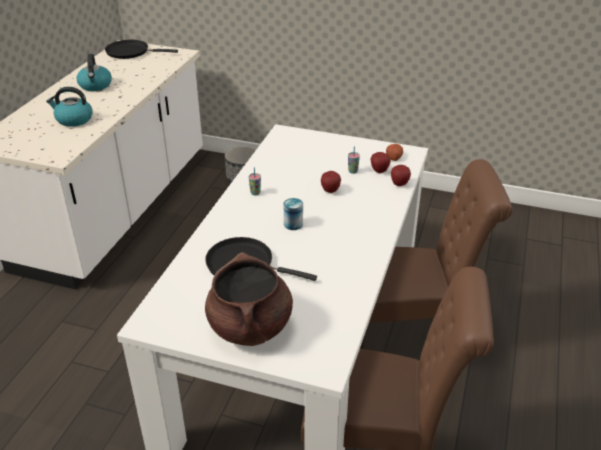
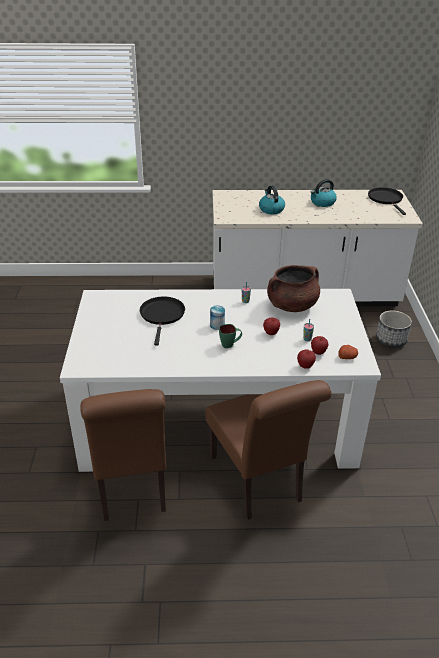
camera: 70 degrees right, 0 degrees up
(250, 327) = (104, 331): brown cooking pot -> brown cooking pot (292, 306)
(337, 223) = (230, 344): none -> green mug

